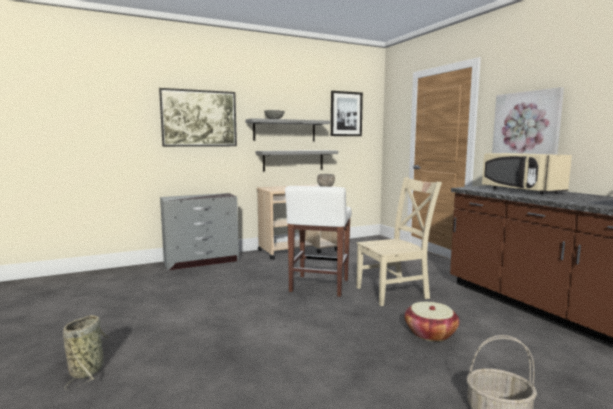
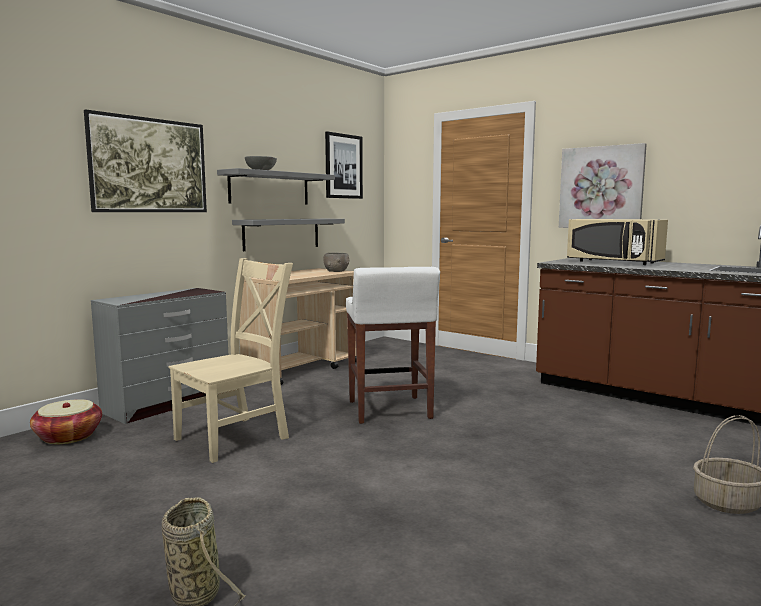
camera: 25 degrees left, 0 degrees up
(394, 292) = (488, 403): beige chair -> beige chair (236, 437)
(430, 333) = (579, 441): basket -> basket (68, 436)

